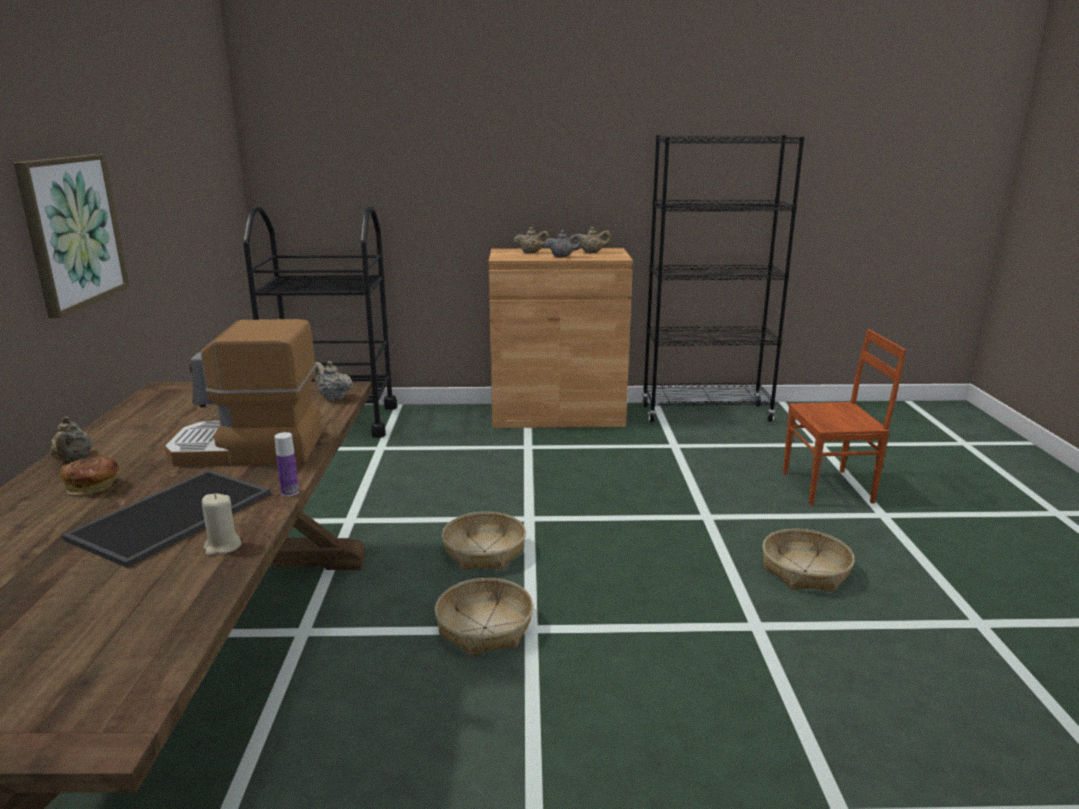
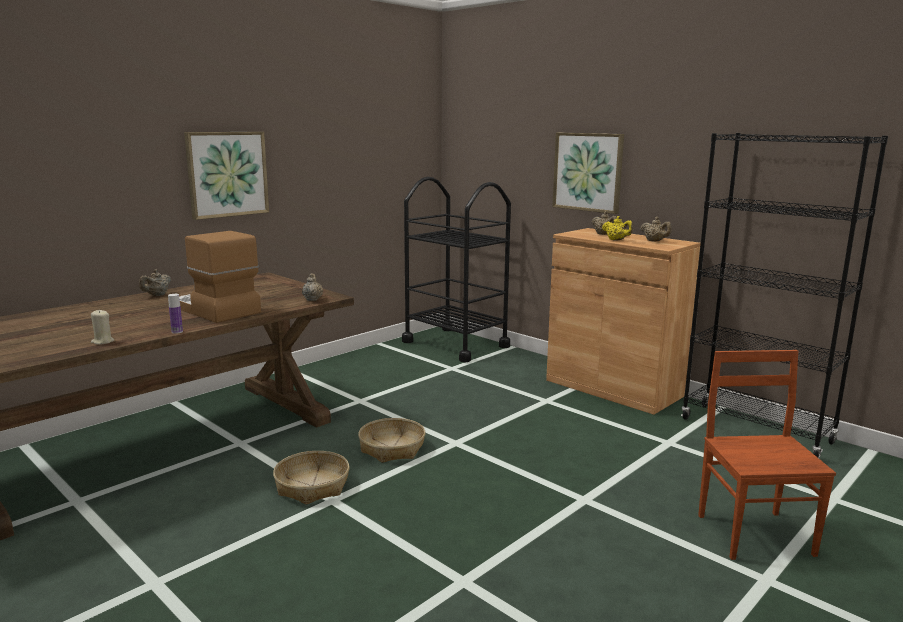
camera: 45 degrees right, 5 degrees down
(93, 487) = (135, 306): bread -> none
(173, 517) = (121, 326): tray -> none
(484, 184) = (588, 172): none -> picture
(562, 257) = (617, 240): grey teapot -> yellow teapot
(805, 571) = (583, 574): basket -> none
(829, 488) = (755, 534): brown chair -> brown chair turned 135 degrees counterclockwise

